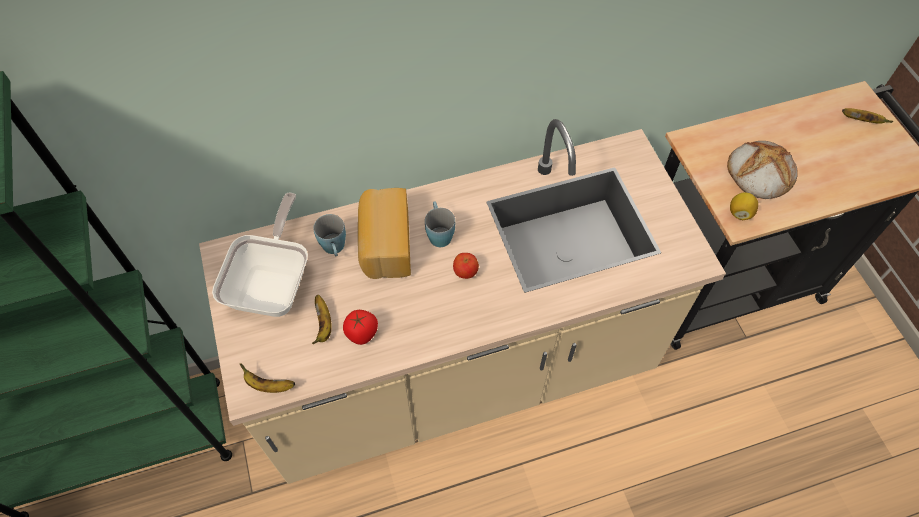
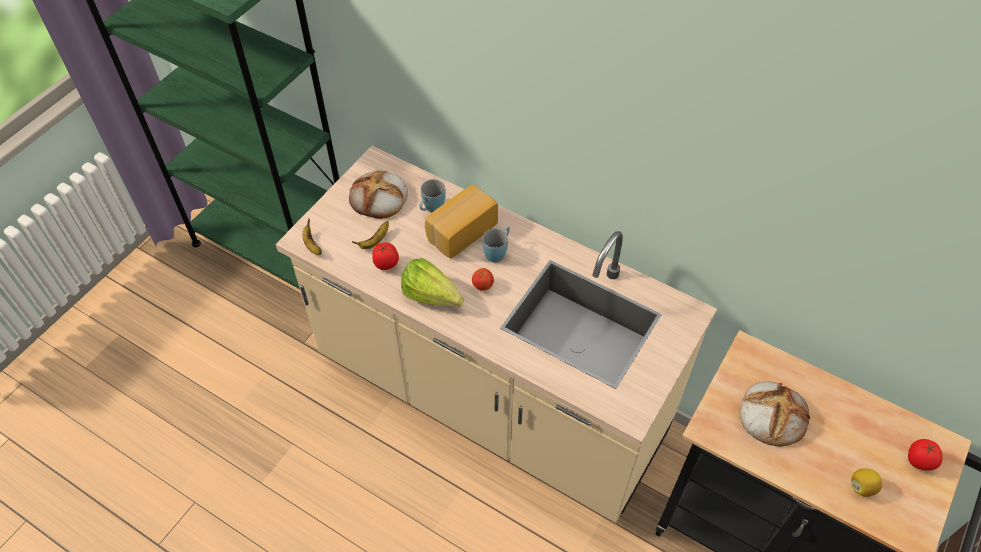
camera: 50 degrees right, 5 degrees down
(274, 283) = (379, 198): frying pan -> bread
(443, 322) = (434, 299): none -> lettuce
(739, 213) = (716, 424): lemon -> lemon (862, 487)
(861, 121) = (918, 461): banana -> tomato

